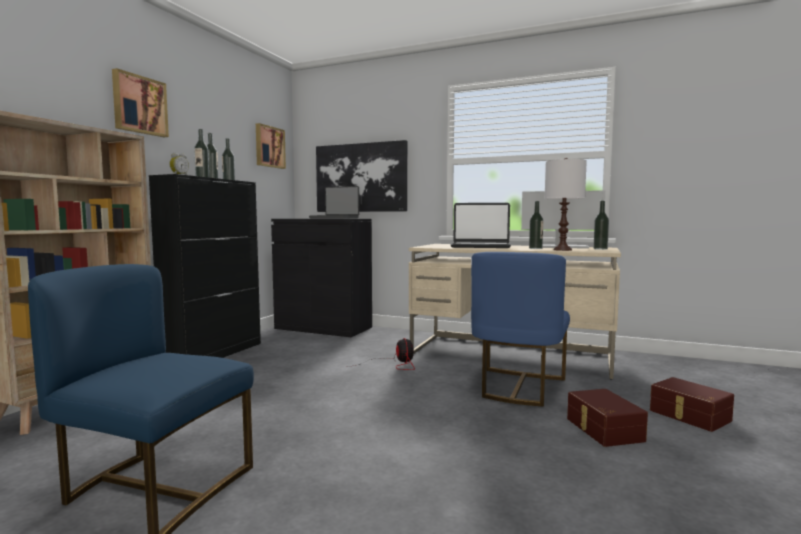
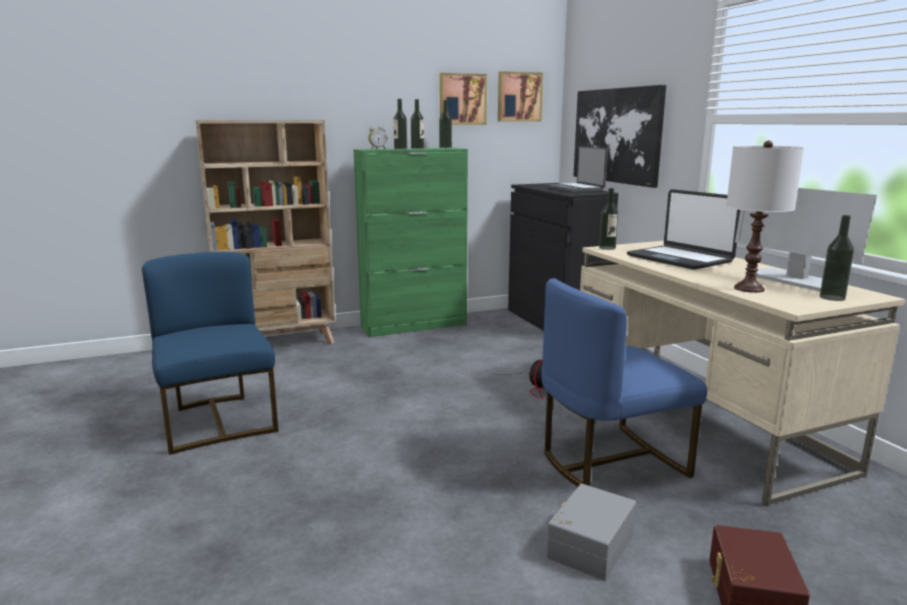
camera: 45 degrees right, 10 degrees up
(139, 105) = (348, 80): picture -> picture (462, 99)
(215, 354) = (414, 326): black cabinet -> green cabinet
(535, 248) = (730, 277): bottle -> bottle (607, 248)
(603, 430) = (588, 544): brown storage box -> grey storage box

